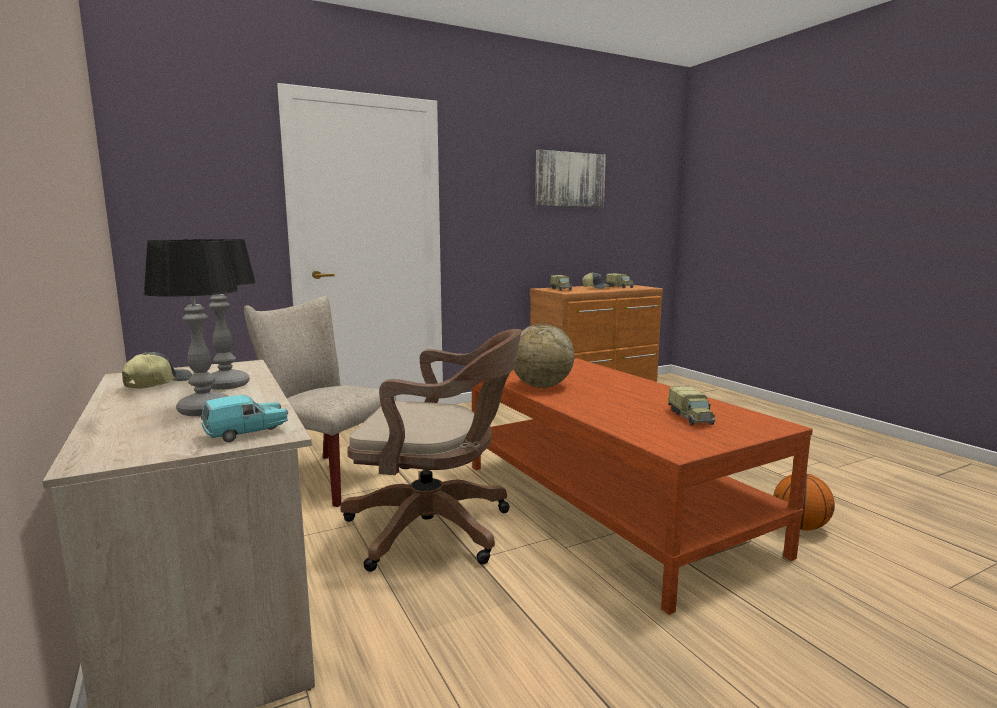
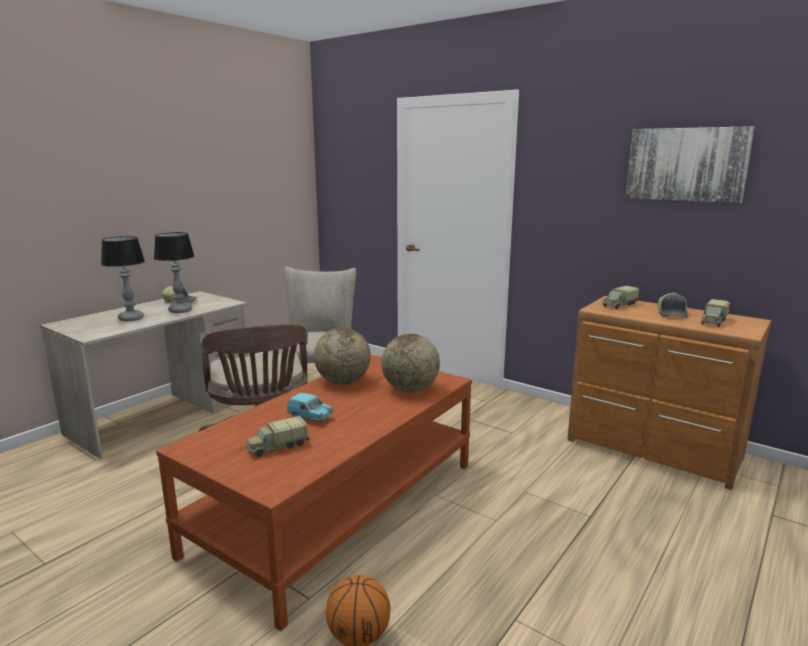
camera: 65 degrees right, 5 degrees up
(246, 433) = (92, 332): turquoise toy car -> turquoise toy car (310, 417)
(584, 372) = (410, 389): none -> globe

